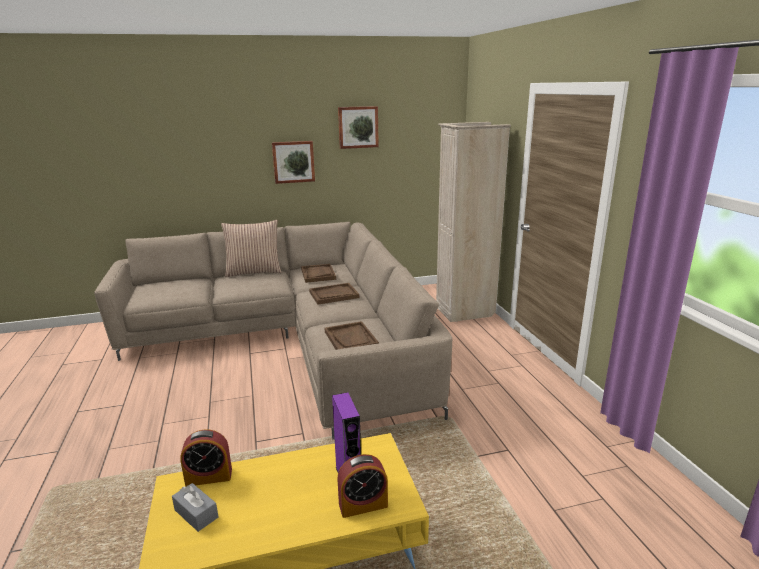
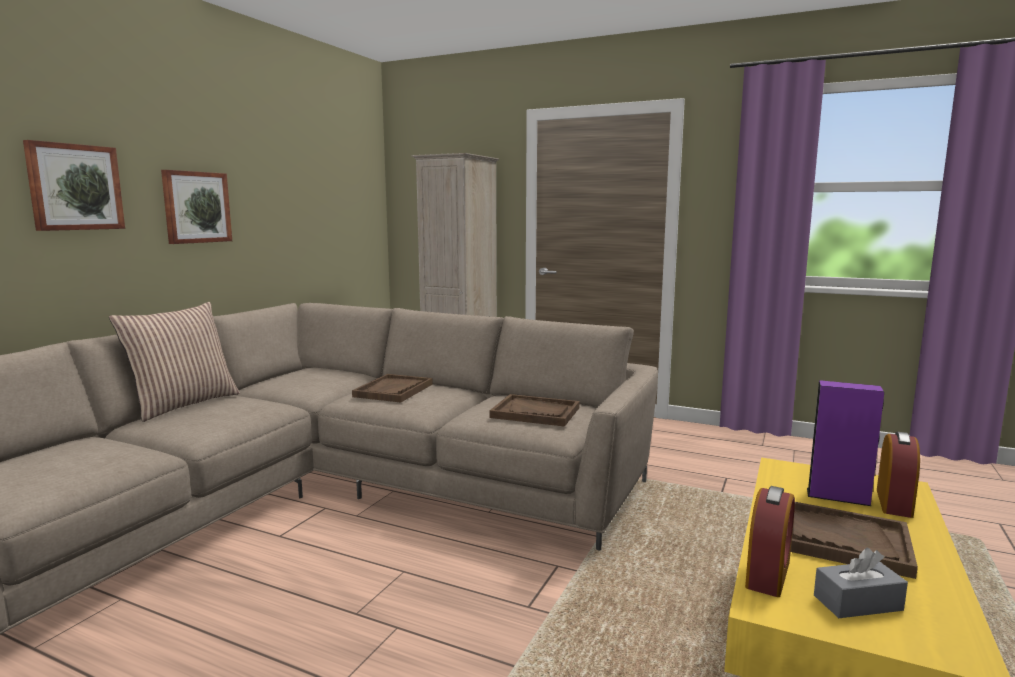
camera: 50 degrees left, 10 degrees down
(318, 274) = (308, 381): brown tray -> brown tray (840, 540)
(358, 127) = (280, 159): picture -> picture (75, 187)

